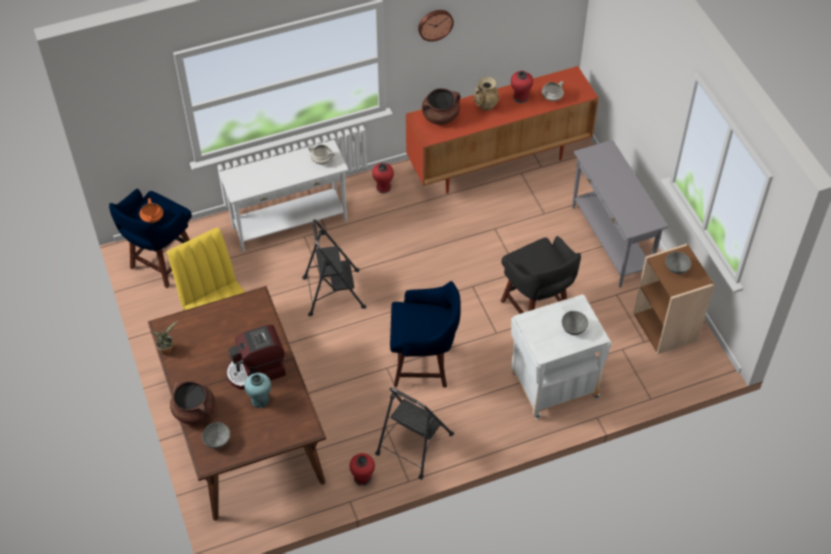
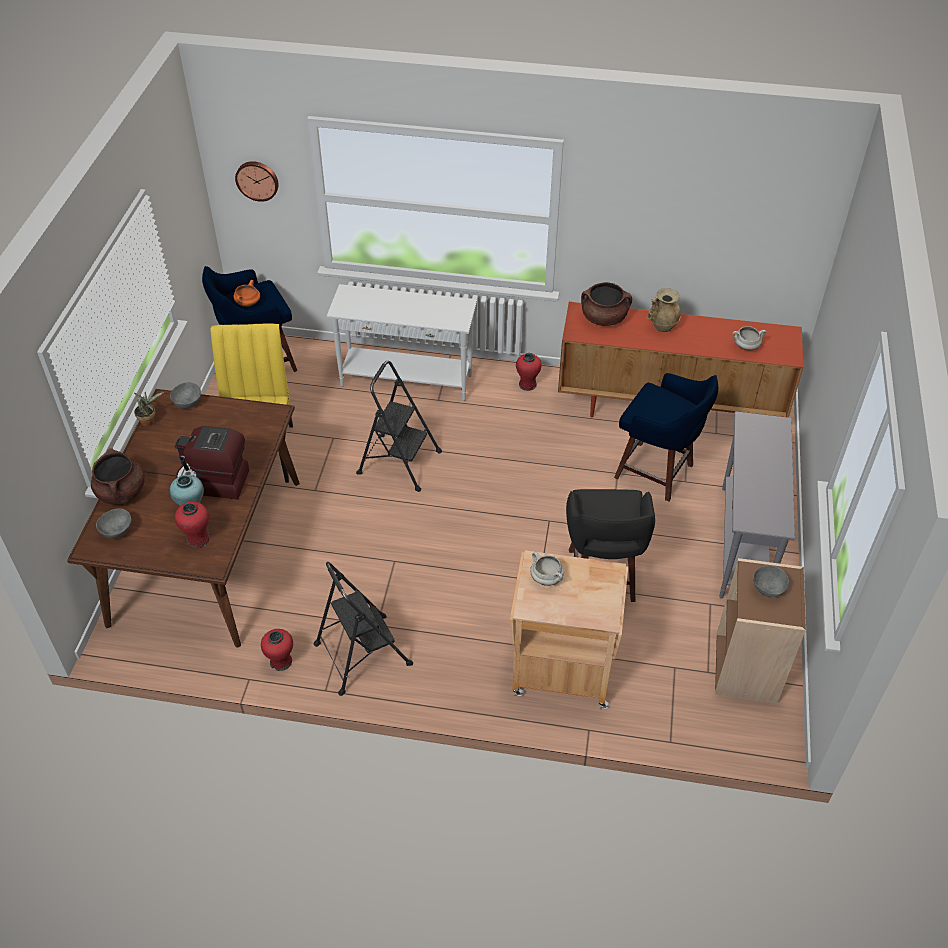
camera: 30 degrees right, 5 degrees down
(322, 160) = (448, 313): white cooking pot -> white cooking pot (547, 578)
(424, 366) = (434, 578): blue stool -> blue stool (657, 473)
(435, 24) = (627, 200): wall clock -> wall clock (257, 180)
(520, 97) = (709, 333): red vase -> red vase (198, 539)
(553, 387) = (561, 670): white cart -> brown cart
(574, 328) = (585, 597): grey bowl -> grey bowl (188, 403)

